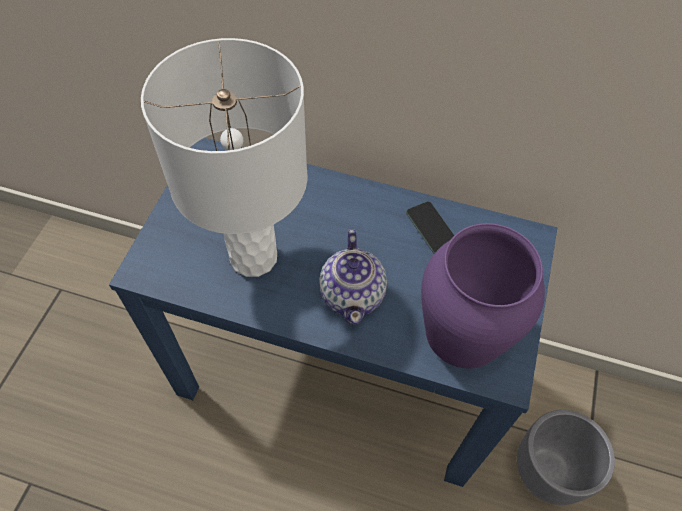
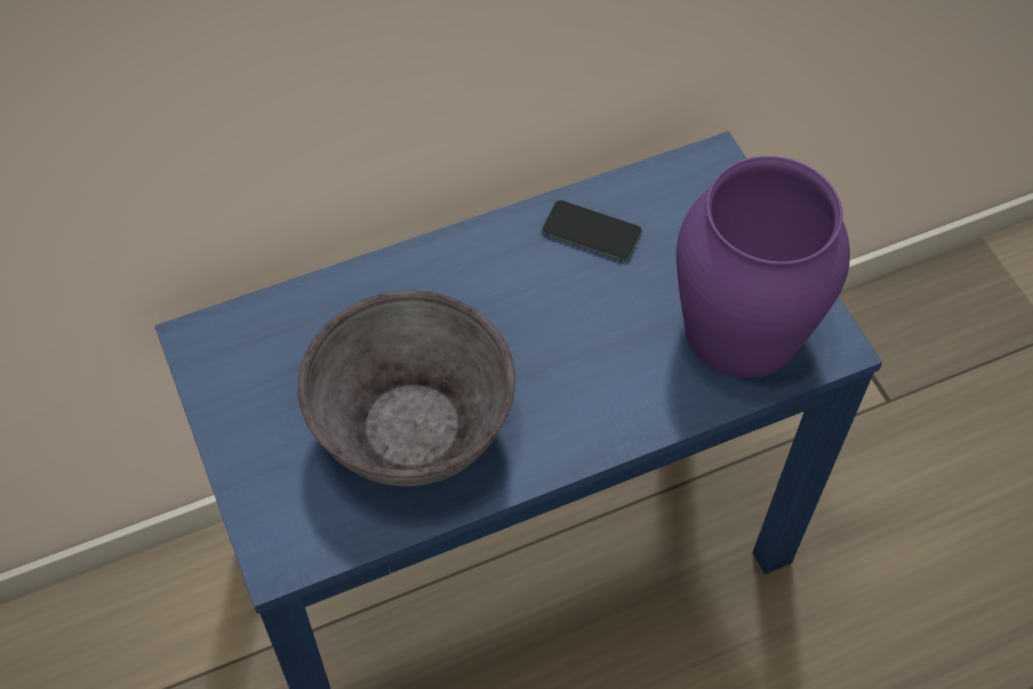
camera: 40 degrees left, 0 degrees up
(254, 257) = (412, 427): white table lamp -> grey bowl
(353, 294) = (579, 379): teapot -> none
(547, 473) = (868, 467): grey planter -> none

